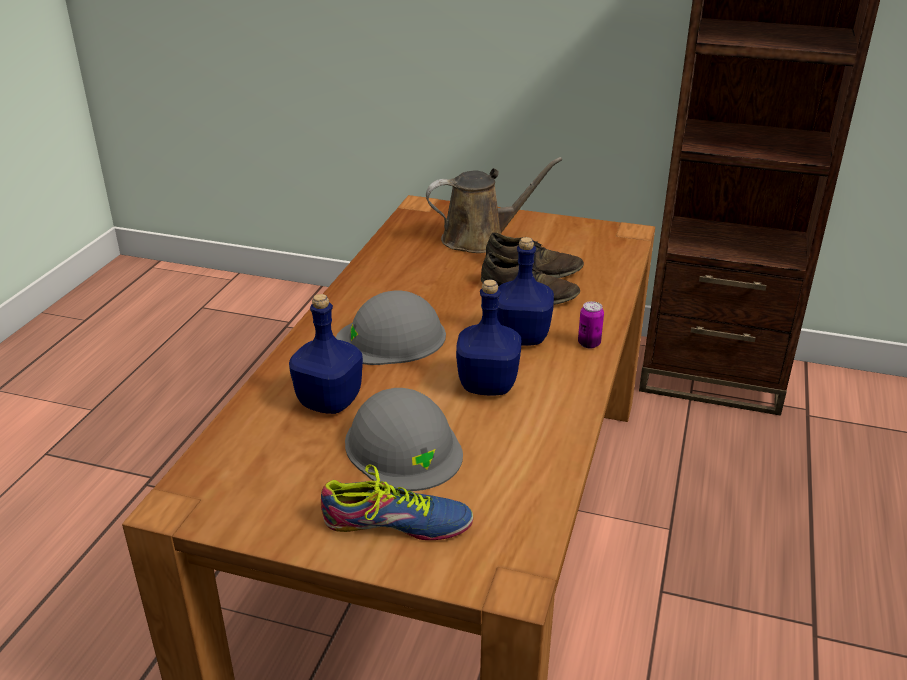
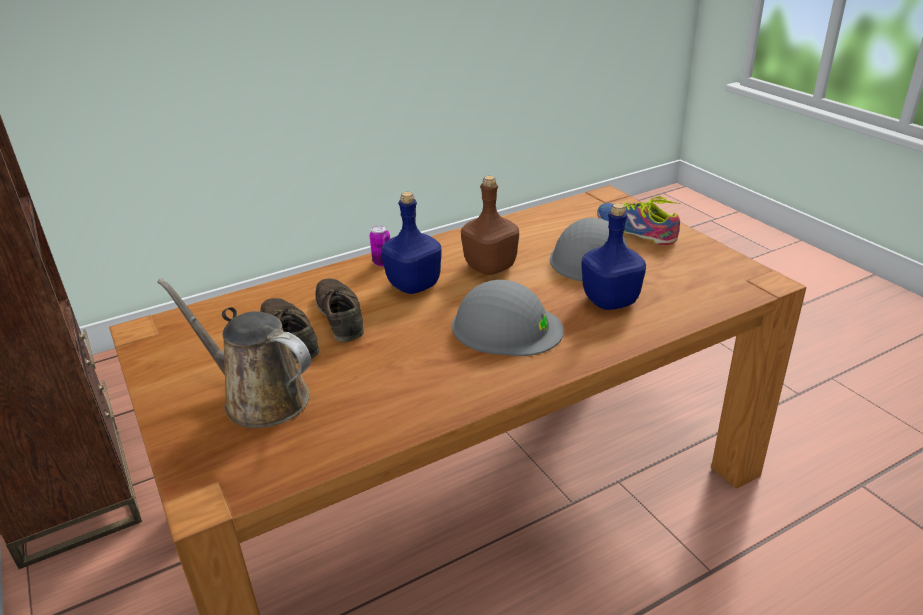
camera: 135 degrees left, 0 degrees up
(487, 384) = (489, 267): blue bottle -> brown bottle

